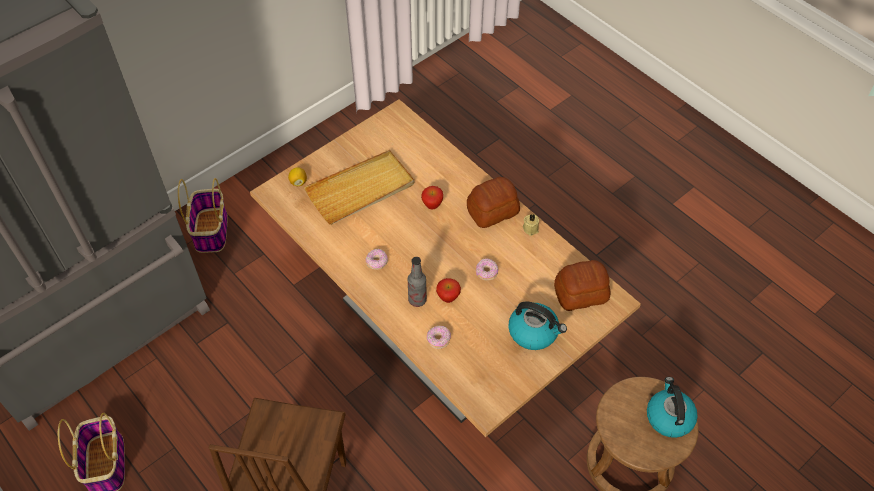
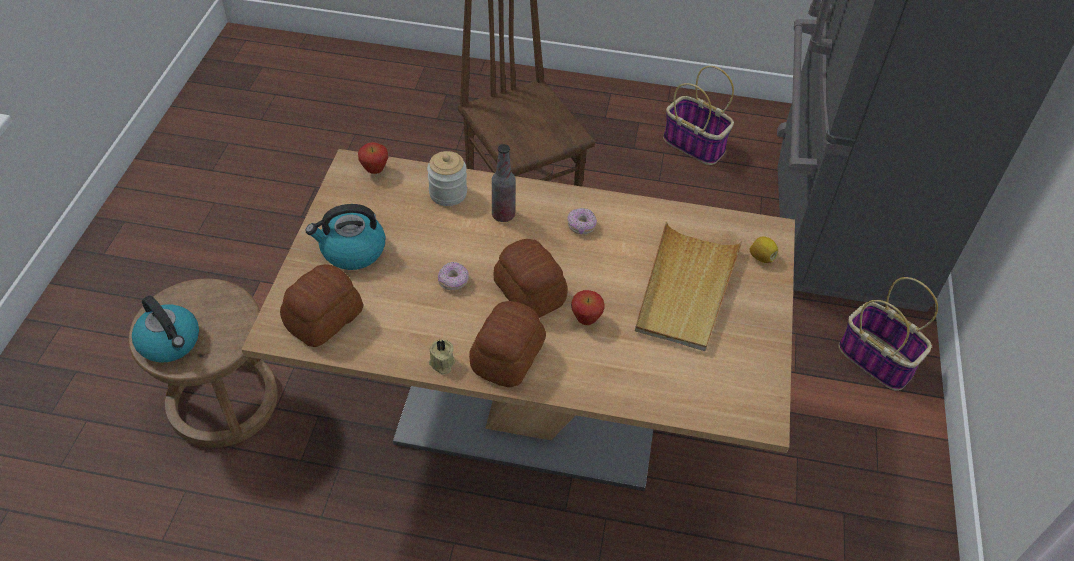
camera: 140 degrees right, 5 degrees down
(438, 339) = (448, 193): donut -> jar
(448, 298) = (472, 233): apple -> apple (375, 171)
(449, 239) = (529, 293): none -> bread

